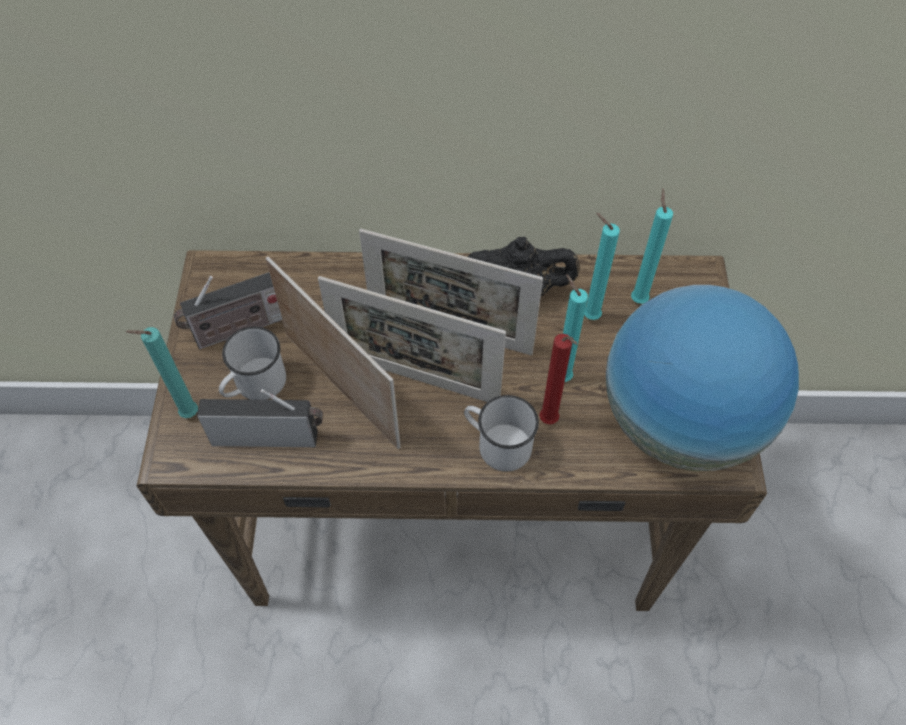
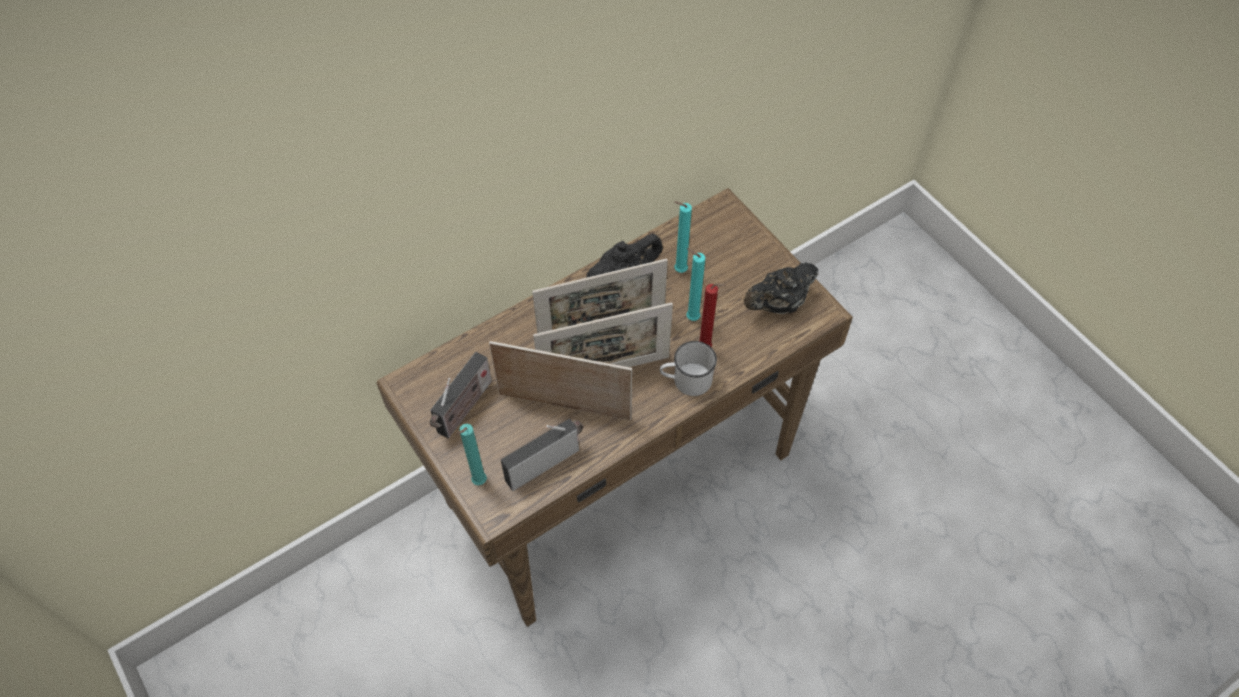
camera: 35 degrees left, 0 degrees up
(254, 385) = (506, 438): white mug -> none
(638, 298) = (699, 243): turquoise candle -> none
(679, 422) = (778, 304): globe -> black teapot

